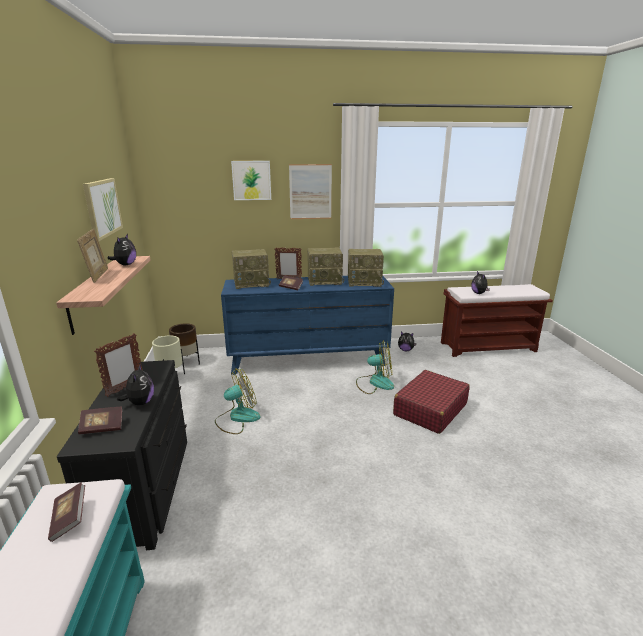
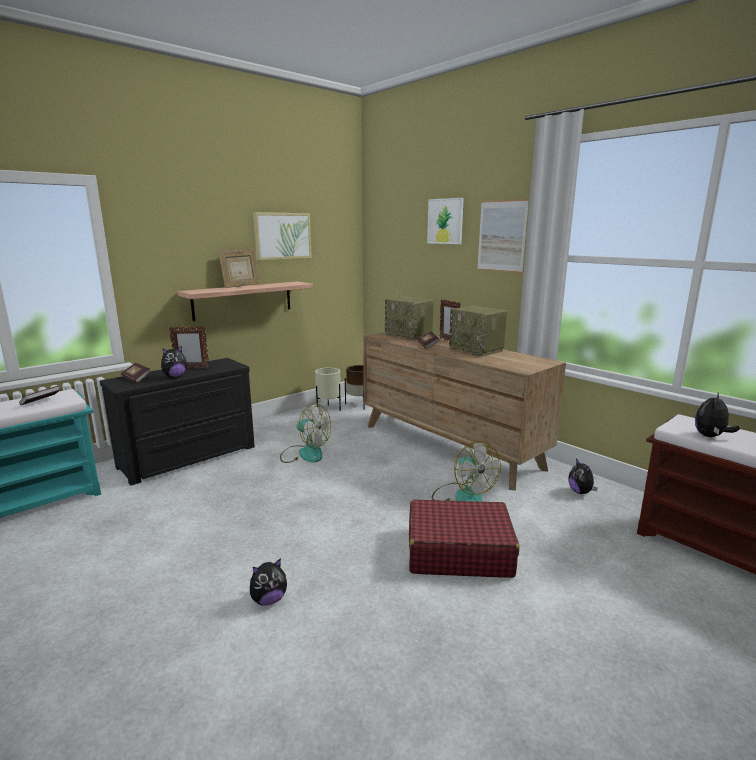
camera: 55 degrees right, 5 degrees down
(125, 265) = (277, 284): plush toy -> plush toy (269, 600)
(308, 359) = (449, 446): blue dresser -> brown dresser
(365, 282) = (514, 362): radio -> none

